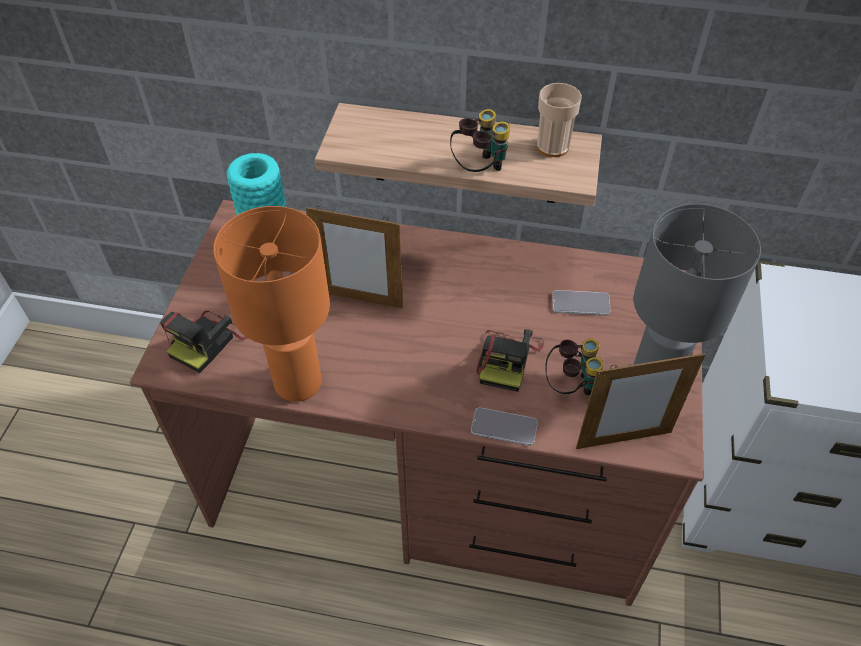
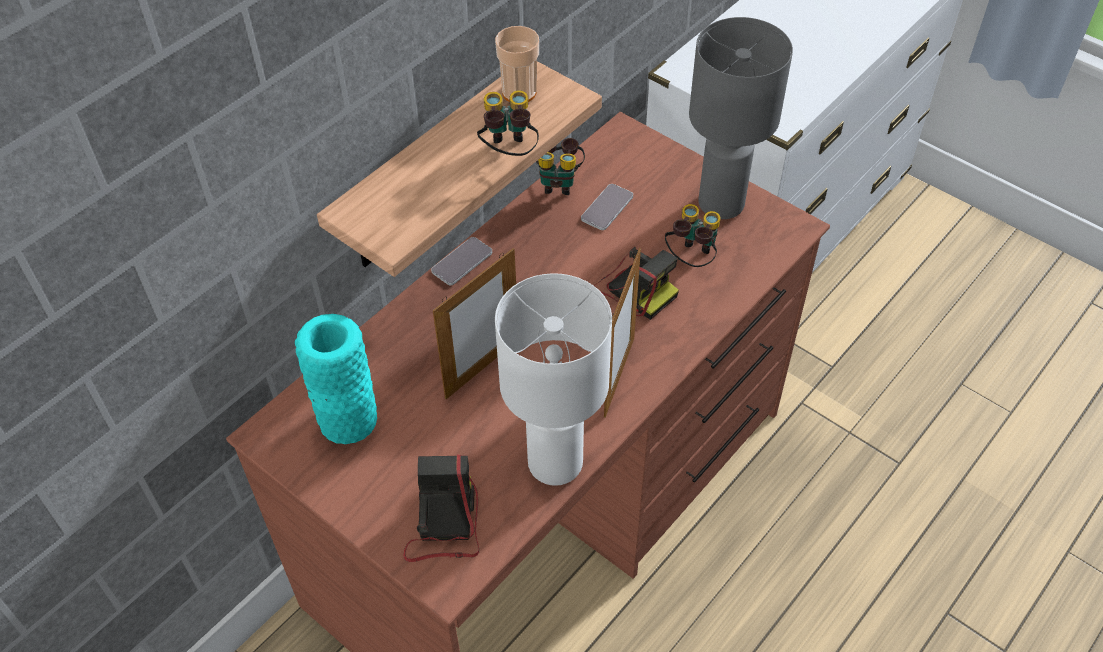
camera: 60 degrees left, 0 degrees up
(210, 341) = (444, 524): camera -> camera turned 150 degrees counterclockwise
(298, 384) = (557, 463): orange table lamp -> white table lamp
(504, 427) = (707, 325): phone -> phone (462, 262)
(581, 261) = (558, 183): none -> binoculars
(623, 440) = (767, 253): picture frame -> picture frame (619, 376)

